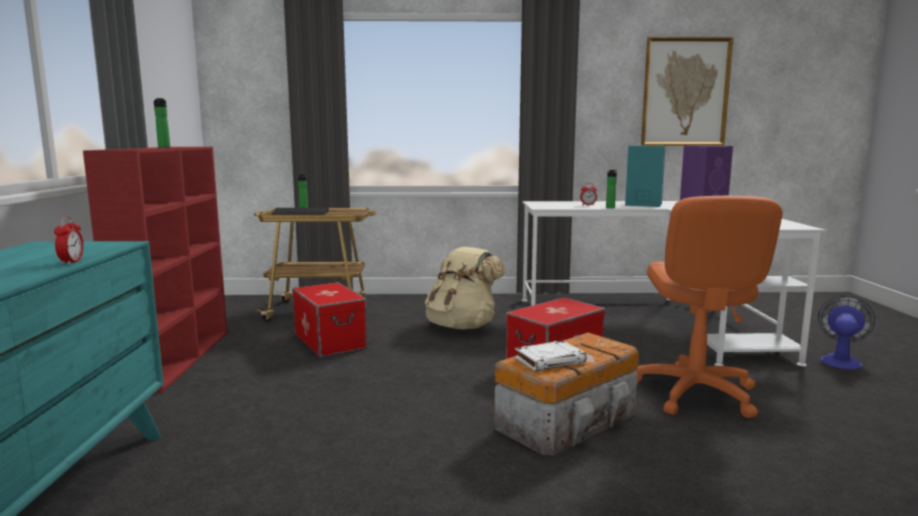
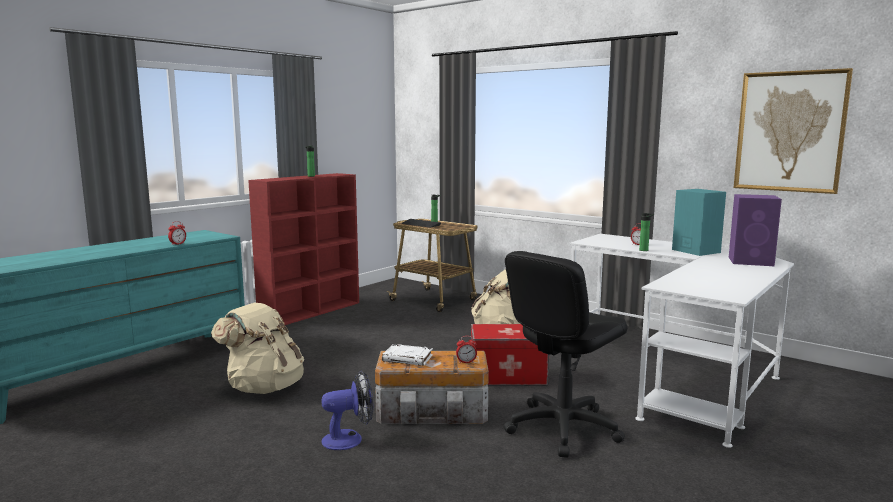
camera: 40 degrees right, 0 degrees up
(317, 473) = (264, 387): none -> beige backpack
(330, 341) = (401, 322): storage box -> none
(608, 347) = (466, 362): none -> alarm clock
(694, 393) = (562, 428): orange office chair -> black office chair
(840, 360) = (786, 457): fan -> fan (349, 439)

